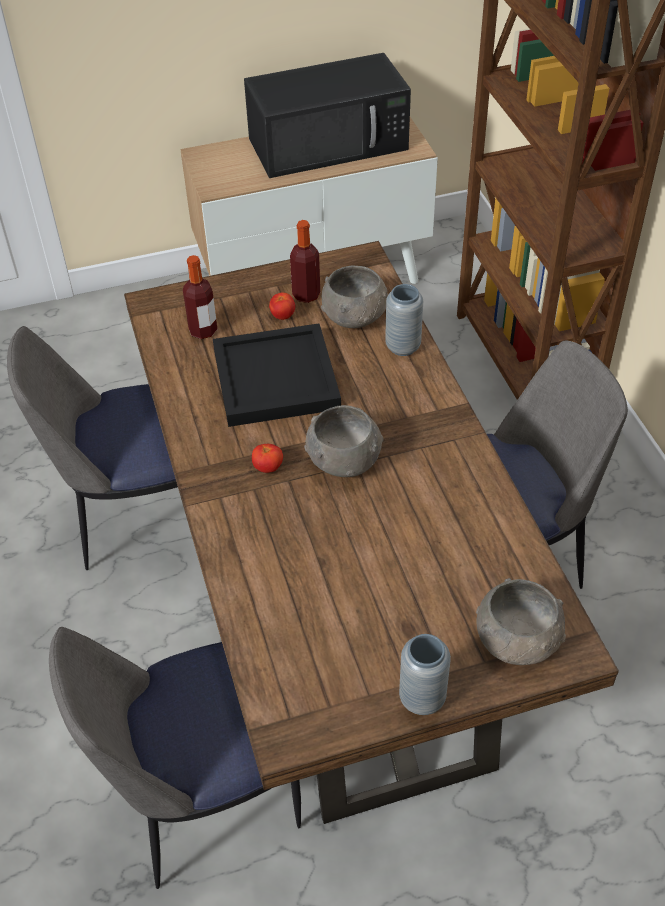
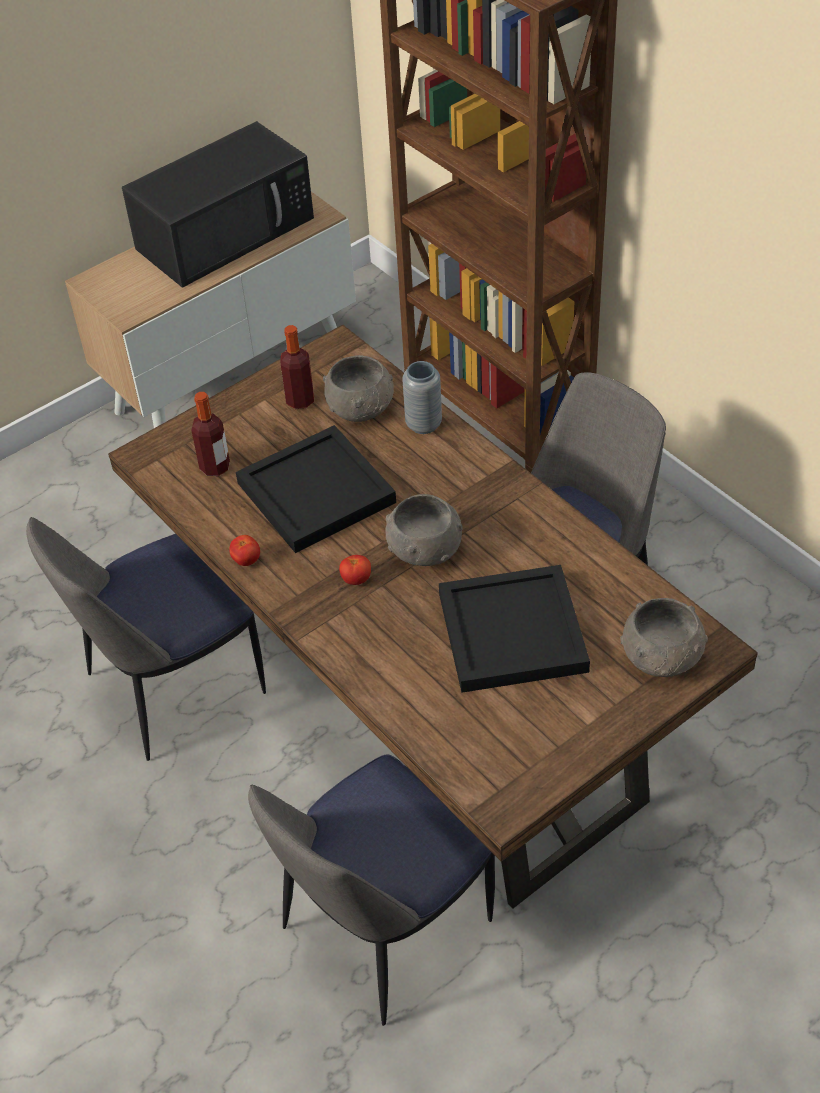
camera: 20 degrees left, 0 degrees up
(282, 316) = (288, 428): tomato -> tomato (246, 560)
(384, 566) = (514, 633): none -> black tray
(422, 698) = (605, 733): grey vase -> none

